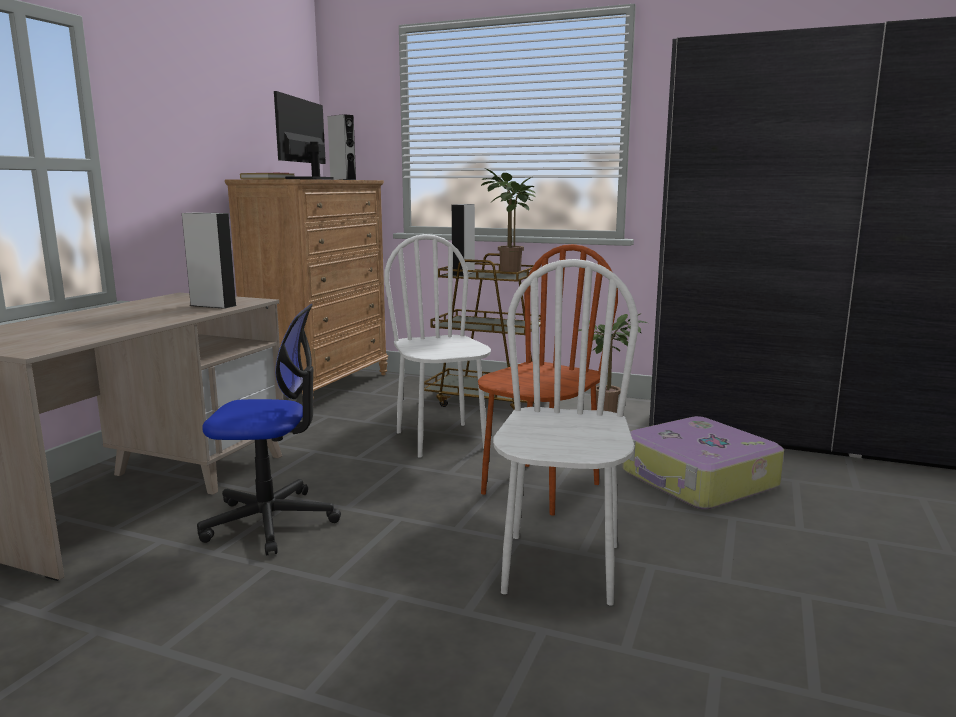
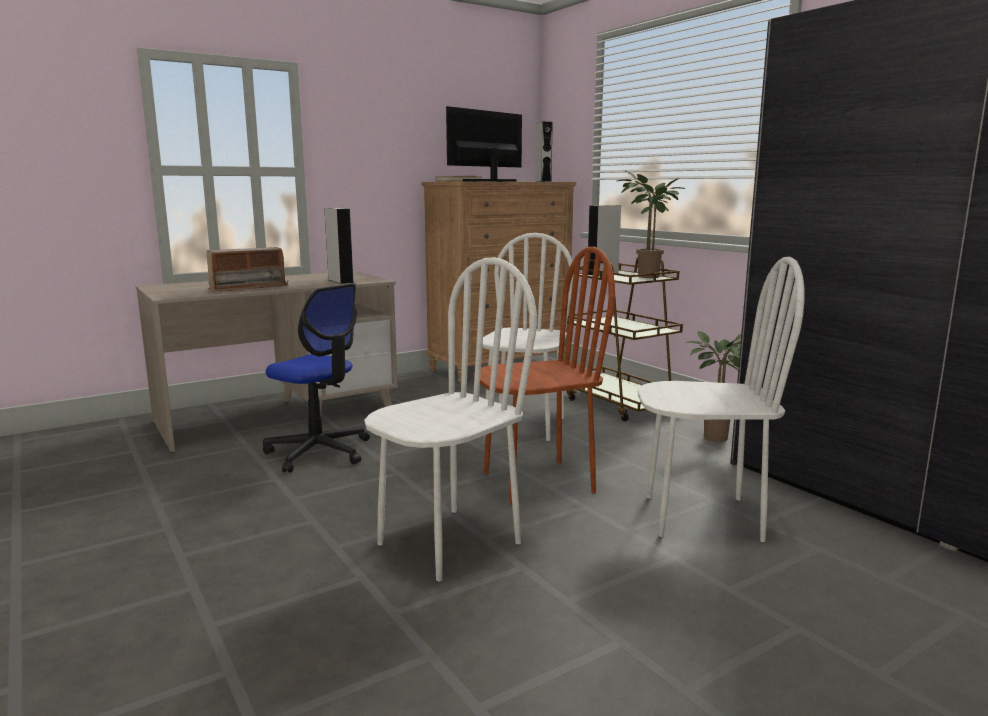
camera: 35 degrees right, 0 degrees up
(118, 326) = (248, 288): none -> radio
(698, 480) = (702, 517): suitcase -> white chair

